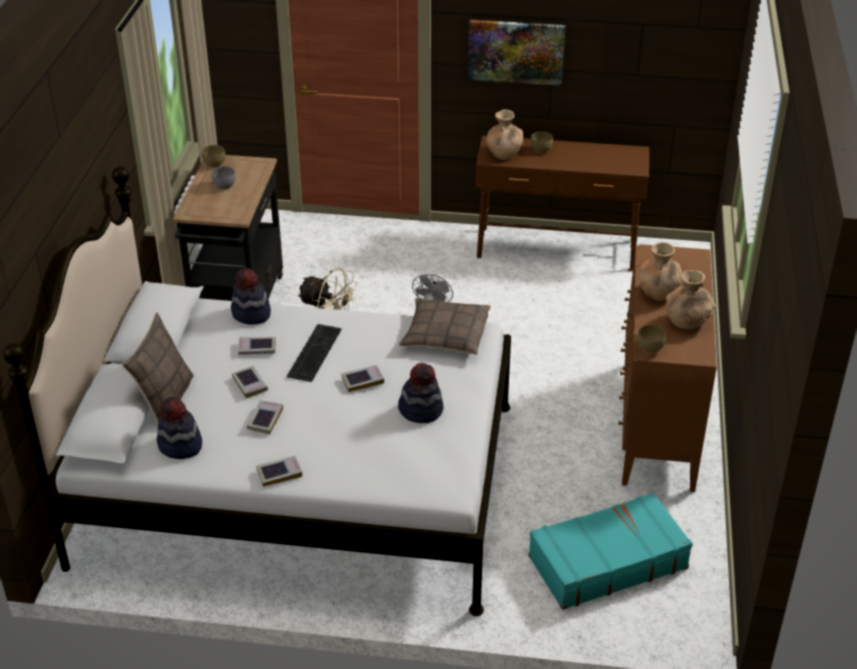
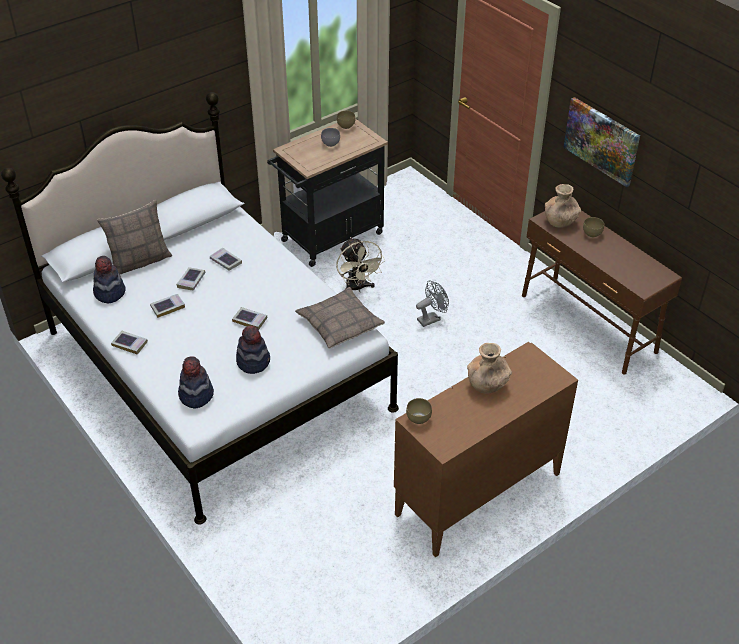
camera: 45 degrees right, 5 degrees up
(251, 314) = (253, 238): hat -> hat (196, 395)
(313, 351) = (250, 283): keyboard -> none
(606, 562) = (313, 554): turquoise suitcase -> none
(687, 321) = (473, 419): brown vase -> none

